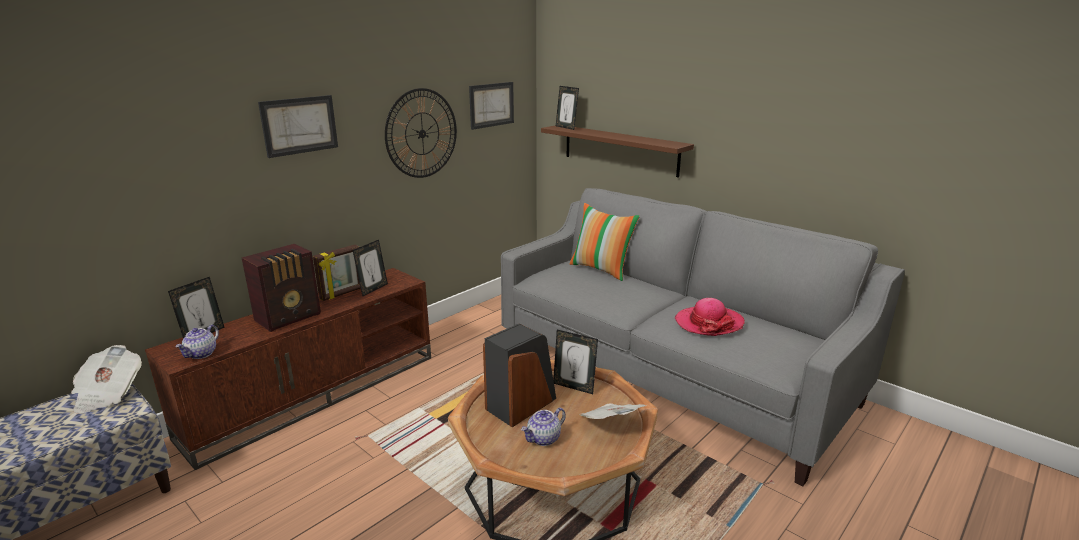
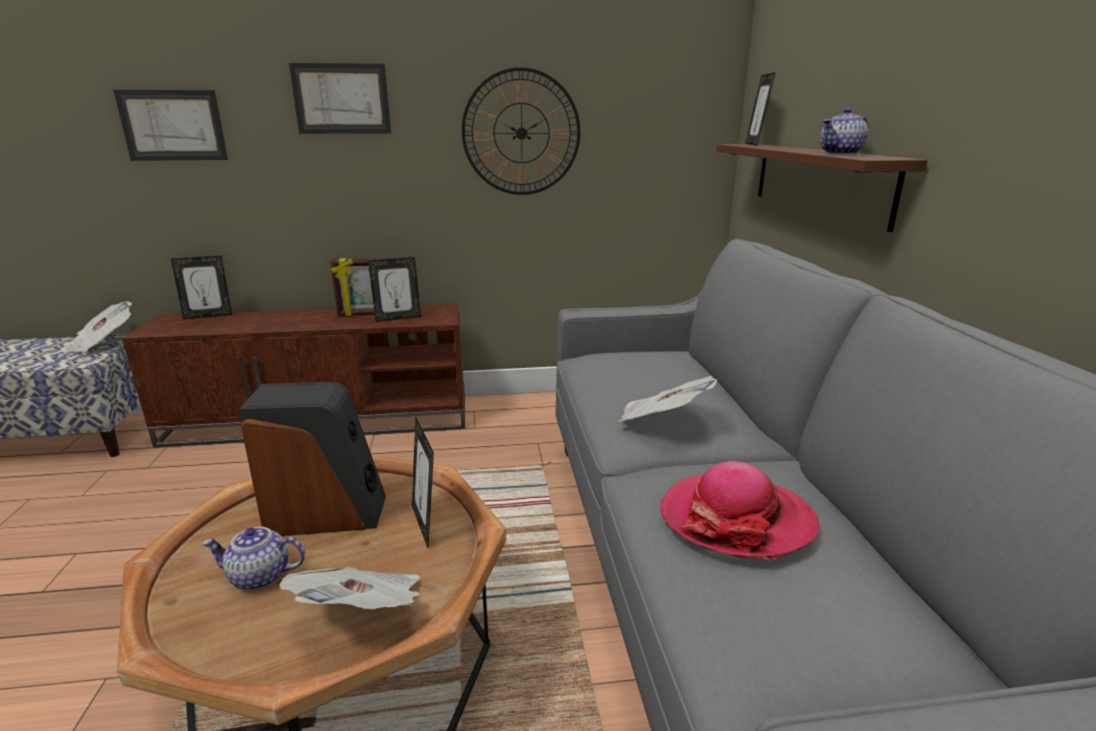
camera: 40 degrees right, 0 degrees up
(201, 354) = (171, 330): teapot -> teapot (841, 153)
(290, 317) = (285, 321): radio -> none
(491, 105) = (649, 105): picture -> picture (173, 125)
(601, 269) = (697, 372): pillow -> none
(627, 297) = (662, 421): none -> newspaper

